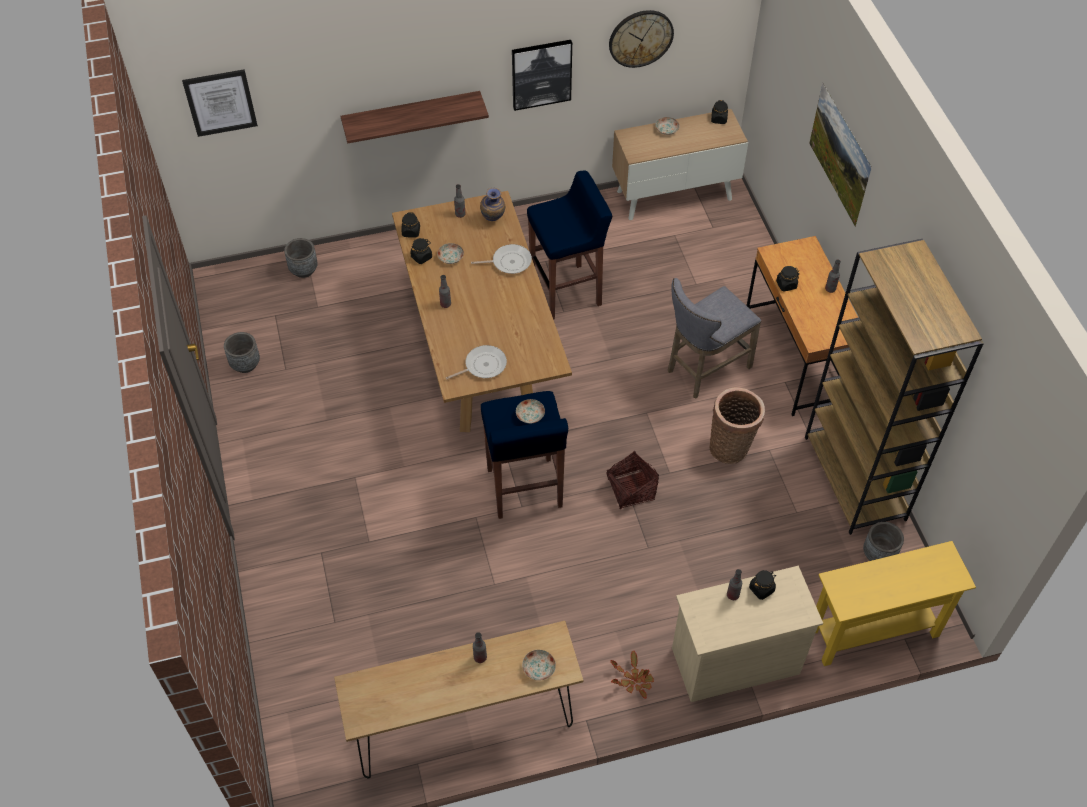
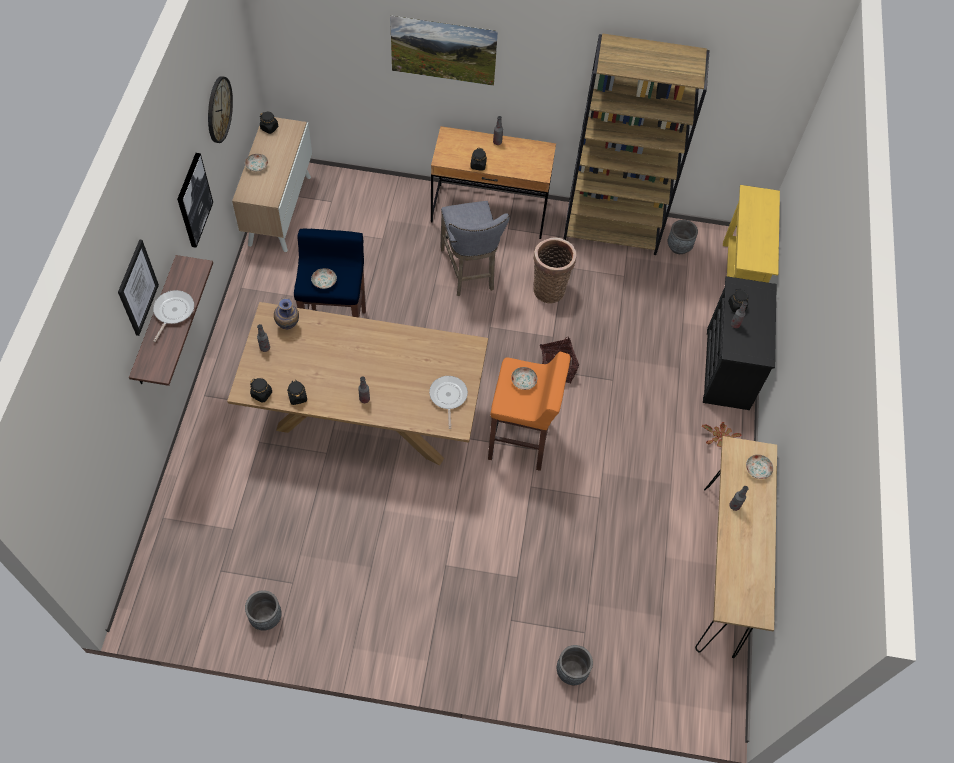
camera: 70 degrees left, 5 degrees up
(220, 102) = (73, 464): picture -> picture (137, 288)
(303, 270) = (178, 526): grey planter -> grey planter (571, 671)
(451, 257) = (312, 374): plate -> plate (324, 281)
(509, 262) = (344, 333): frying pan -> frying pan (173, 312)
(524, 489) = (520, 441): blue stool -> orange stool
(734, 661) = (727, 369): beige dresser -> black dresser

